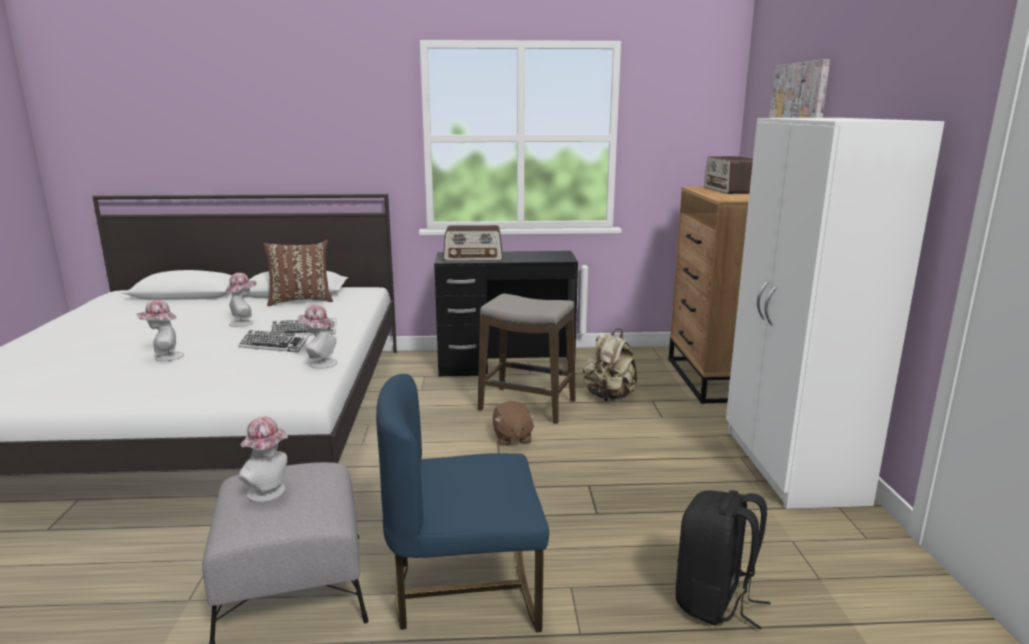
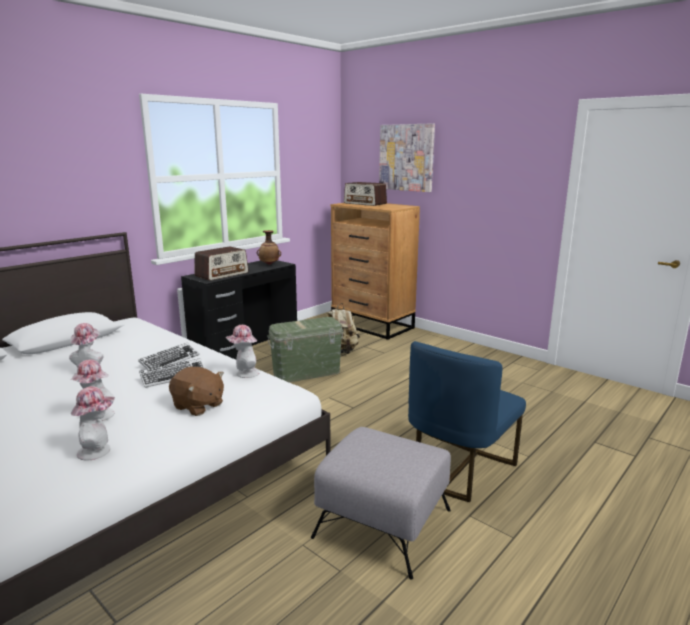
camera: 45 degrees left, 0 degrees up
(270, 493) = (378, 454): hat -> hat (98, 450)
(300, 301) = (93, 343): brown pillow -> none
(512, 438) = (333, 392): brown plush toy -> brown plush toy (198, 406)
(527, 406) = (306, 373): stool -> green storage box
(549, 256) = (269, 264): none -> vase
(715, 601) = (542, 417): black backpack -> none
(791, 466) = (471, 353): white wardrobe -> none

